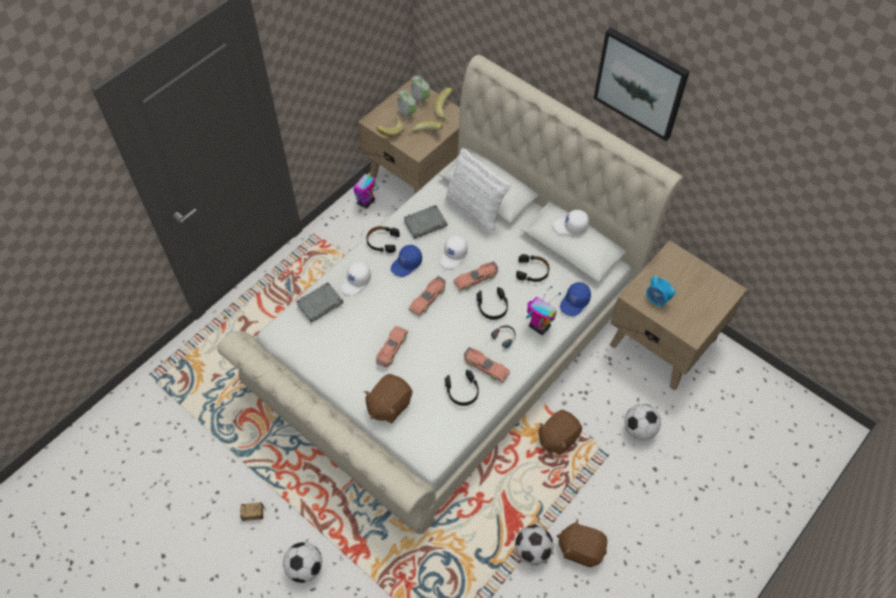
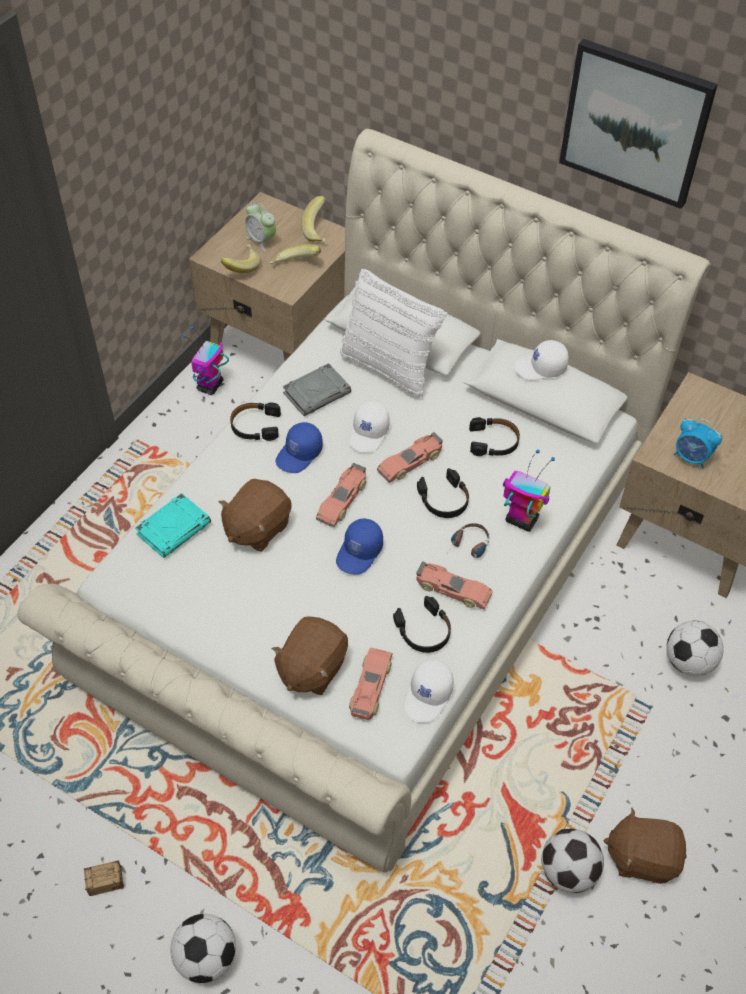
camera: 10 degrees left, 5 degrees down
(320, 304) = (174, 528): grey book -> turquoise book
(356, 282) = (225, 489): white cap -> white cap (428, 696)
(391, 349) = (299, 581): toy car -> toy car (370, 687)
(420, 99) = (277, 219): alarm clock -> none
(557, 438) = (569, 692): brown plush toy -> brown plush toy (256, 528)
(575, 302) = (567, 479): blue cap -> blue cap (360, 553)

